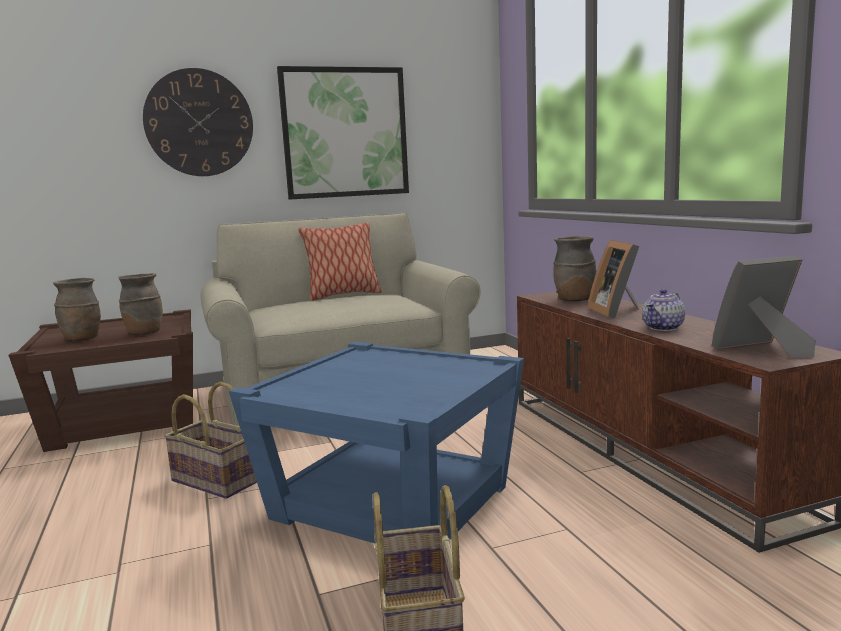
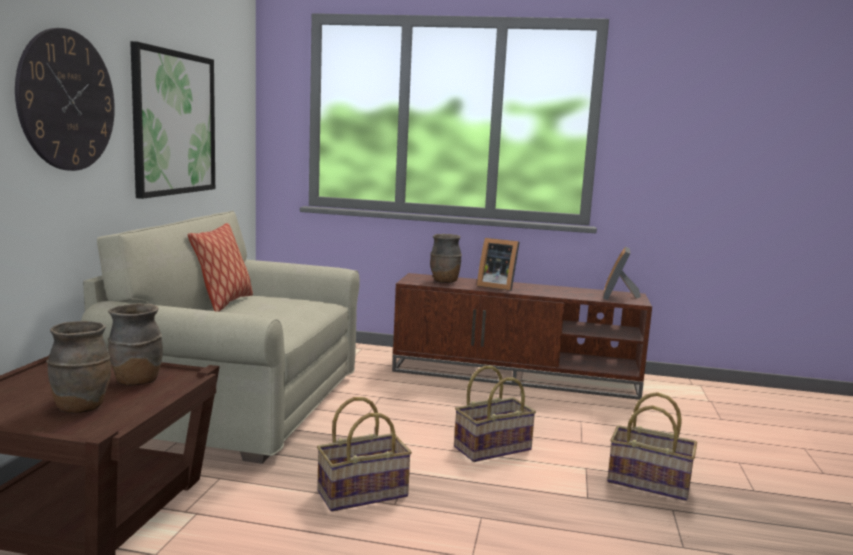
camera: 60 degrees left, 0 degrees up
(391, 501) = (492, 448): blue side table -> basket
(663, 328) = (550, 292): teapot -> none

